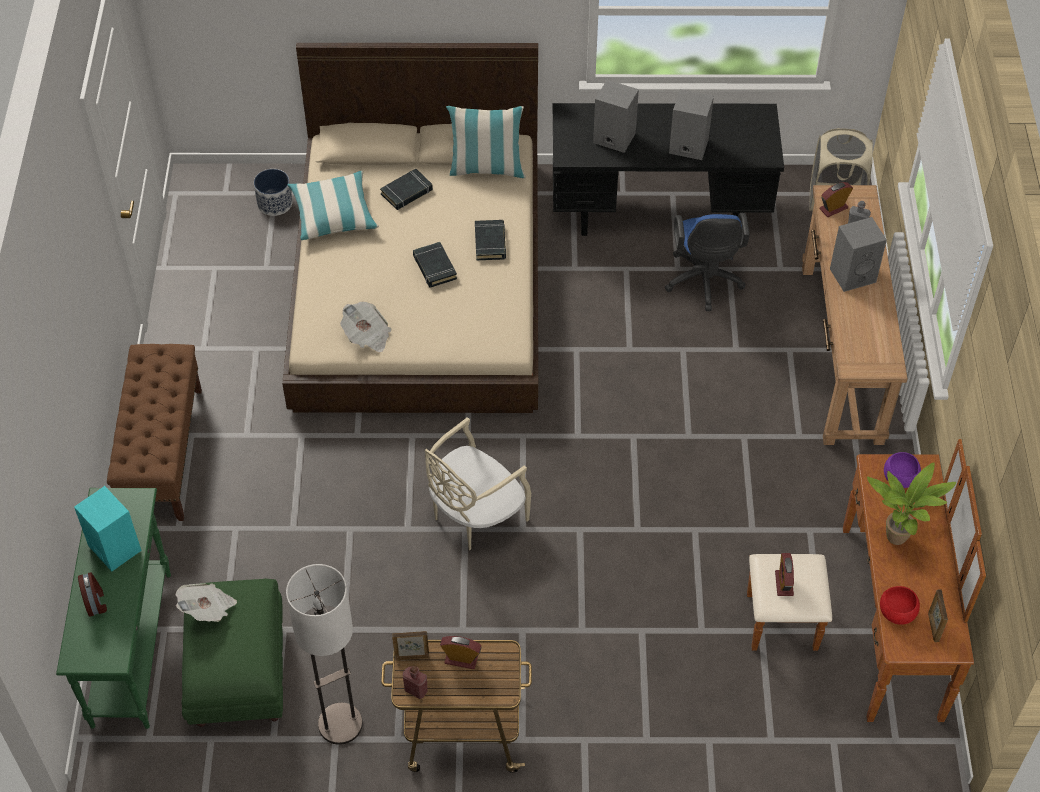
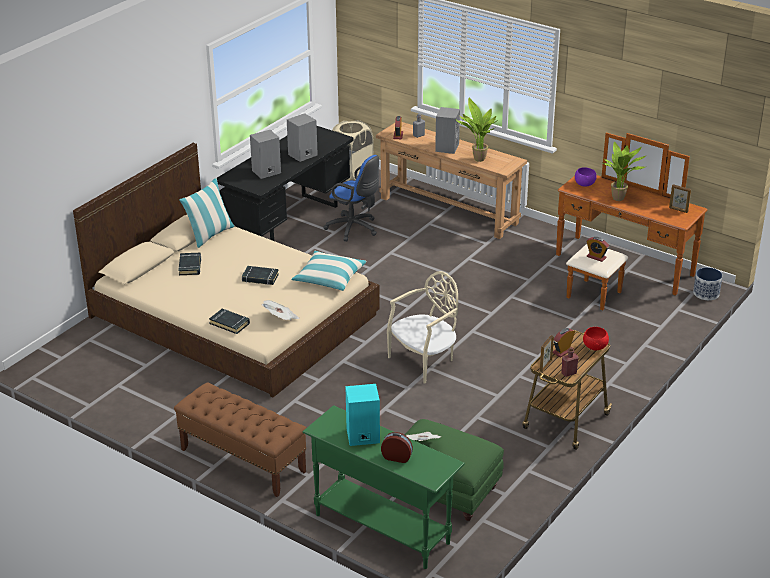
camera: 55 degrees left, 20 degrees down
(275, 203) = (98, 343): planter -> planter (706, 293)
(333, 214) = (171, 296): pillow -> pillow (329, 278)
(340, 724) = (519, 464): floor lamp -> none
(475, 515) = (424, 361): beige chair -> beige chair turned 120 degrees counterclockwise
(490, 243) = (266, 254): black book -> black book (229, 323)
(852, 325) = (477, 159): none -> potted plant
(897, 614) = (662, 215): red bowl -> red bowl (595, 347)

